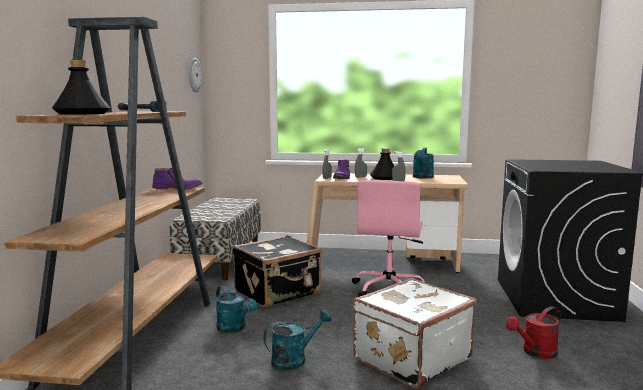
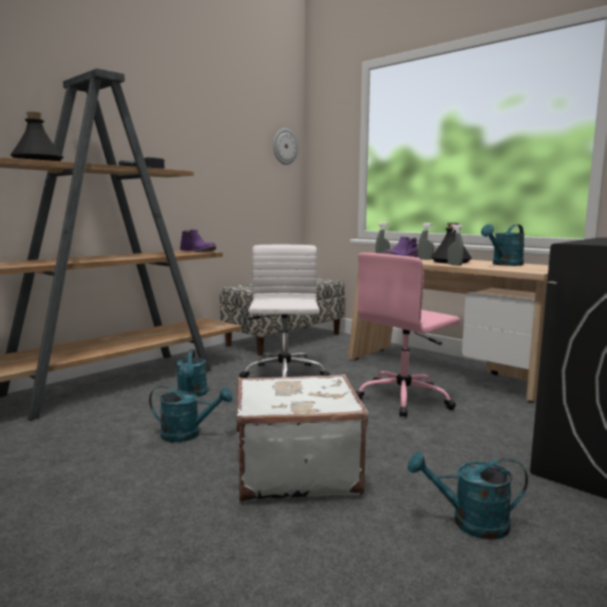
camera: 35 degrees right, 0 degrees up
(278, 292) = (284, 375): black suitcase -> white office chair
(535, 352) = (470, 523): red watering can -> turquoise watering can

